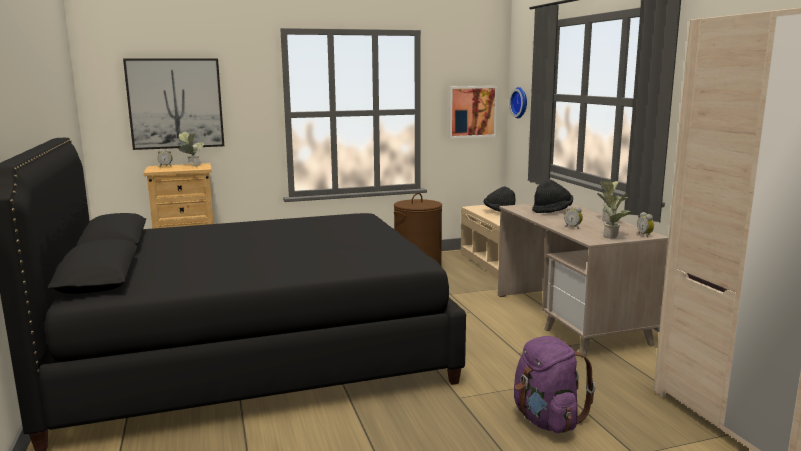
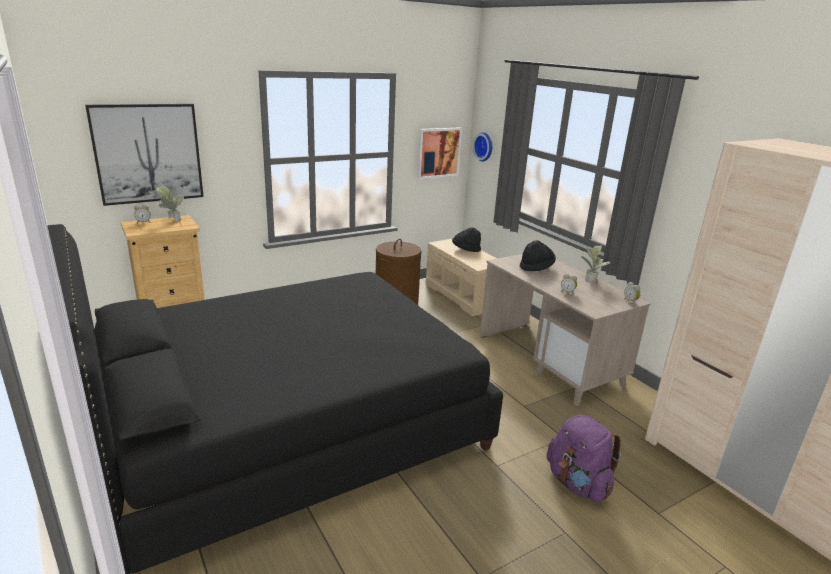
camera: 15 degrees left, 10 degrees up
(613, 236) = (607, 305): potted plant -> none

